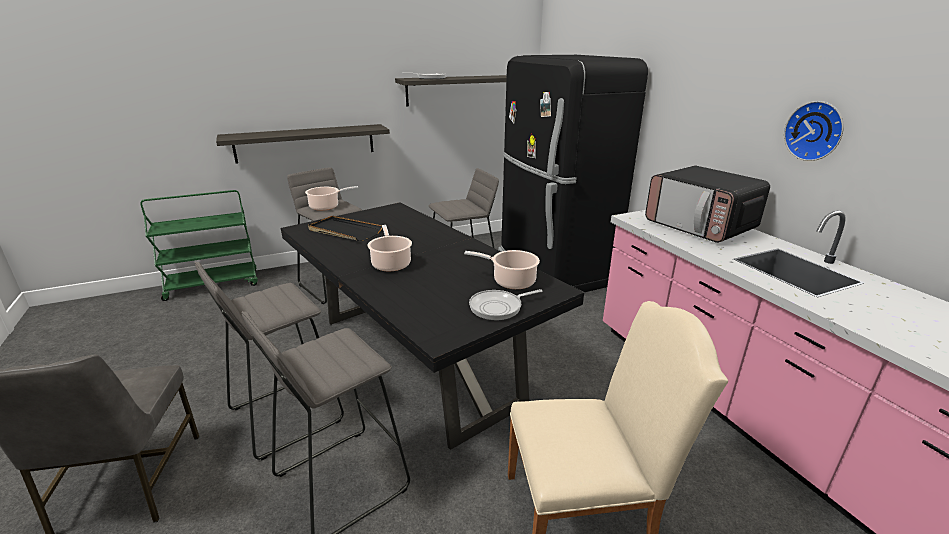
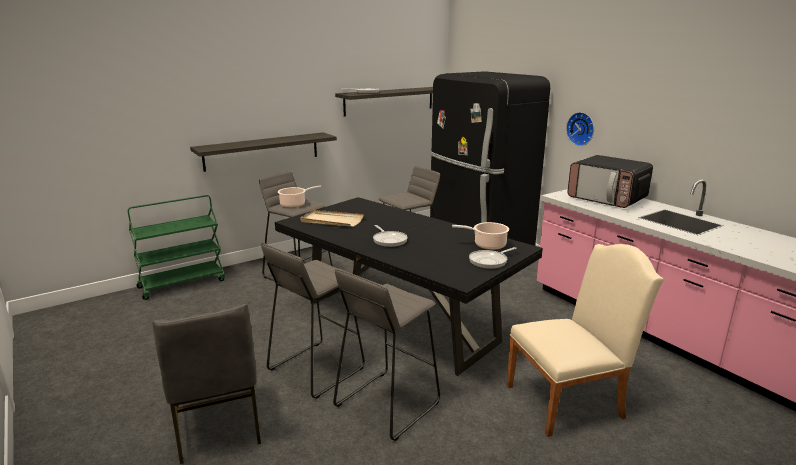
camera: 10 degrees left, 5 degrees down
(344, 231) = (331, 221): black tray -> beige tray
(391, 263) = (389, 240): cooking pot -> frying pan
(815, 131) = (679, 127): wall clock -> wall clock (581, 128)

